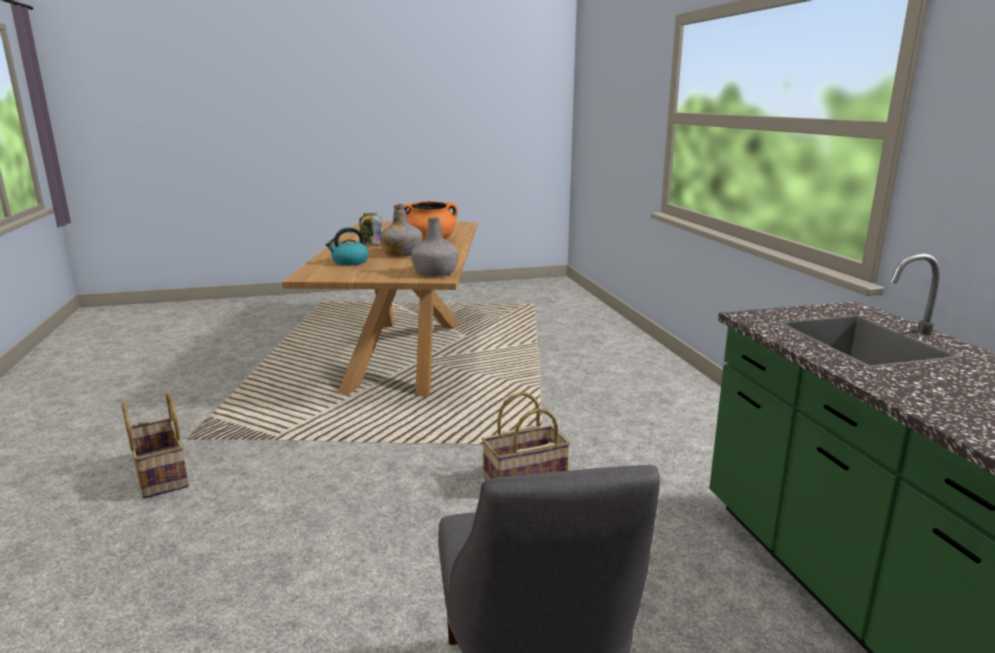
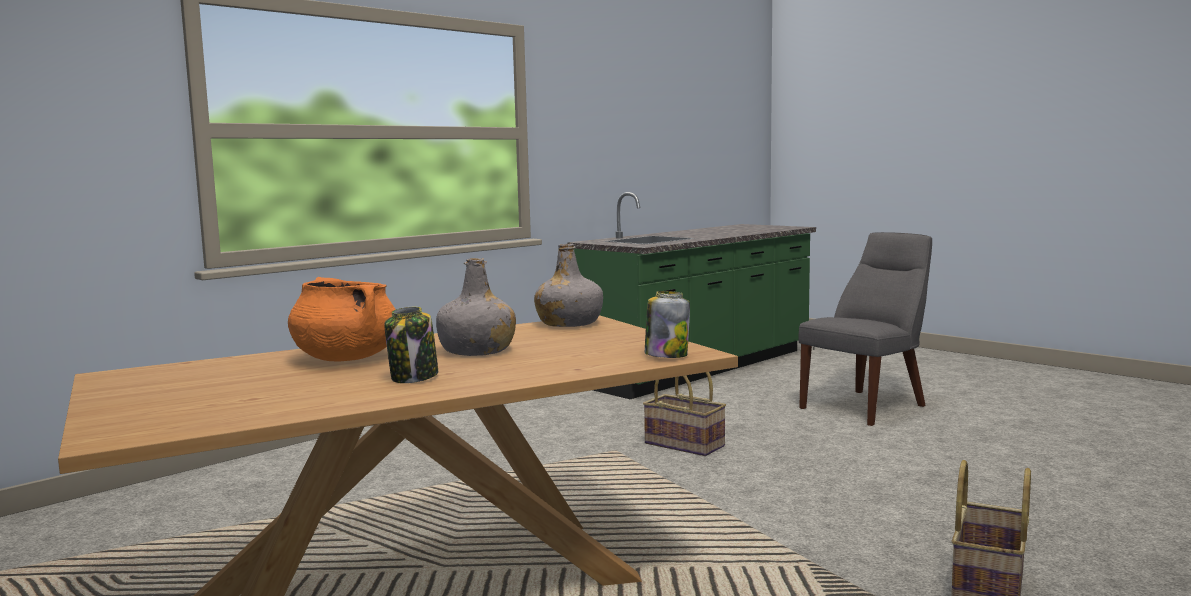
camera: 120 degrees left, 10 degrees down
(314, 272) = (666, 355): none -> jar
(349, 262) = (577, 357): kettle -> none

